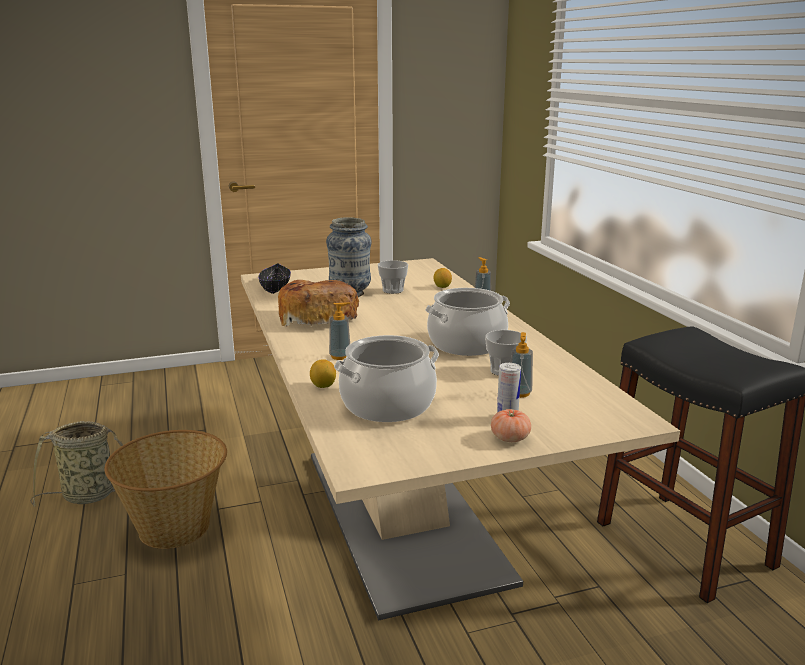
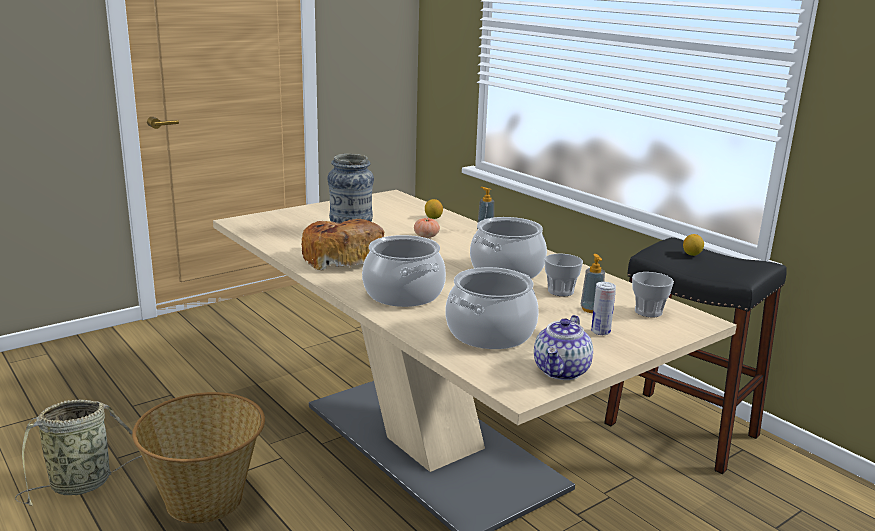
camera: 20 degrees left, 0 degrees up
(275, 286) = (264, 229): black bowl -> none
(323, 386) = (415, 323): lemon -> lemon (692, 254)
(340, 356) = (403, 294): soap dispenser -> cooking pot
(393, 290) = (389, 225): cup -> cup (648, 312)
(424, 454) = (562, 371): none -> teapot
(510, 438) = (618, 348): tomato -> tomato (426, 236)

